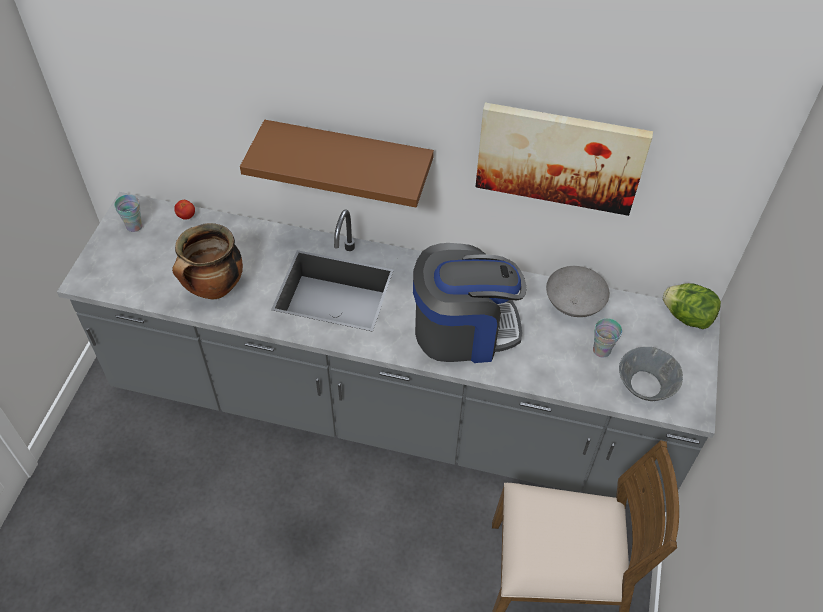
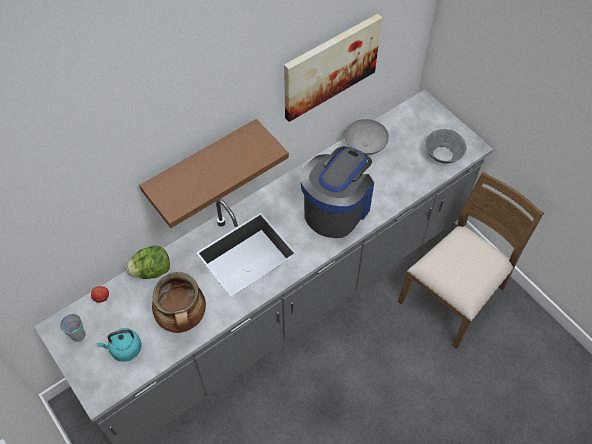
camera: 50 degrees left, 5 degrees up
(146, 267) = (124, 349): none -> turquoise kettle
(601, 350) = (405, 156): cup -> none
(687, 317) = (417, 105): lettuce -> lettuce (152, 270)

